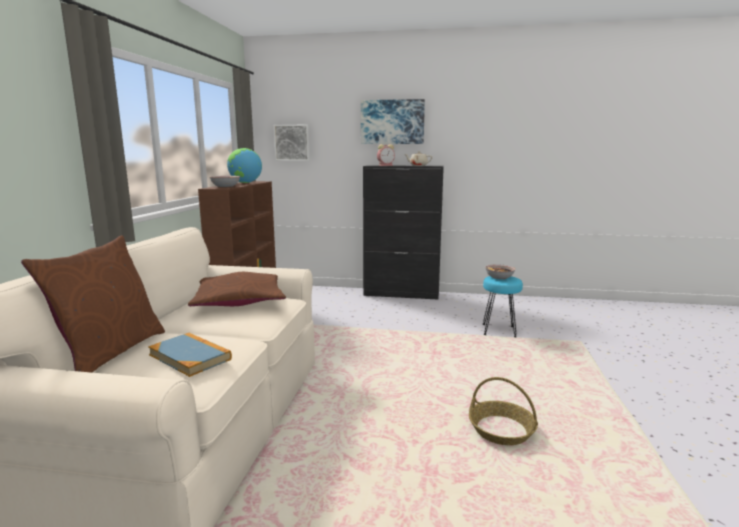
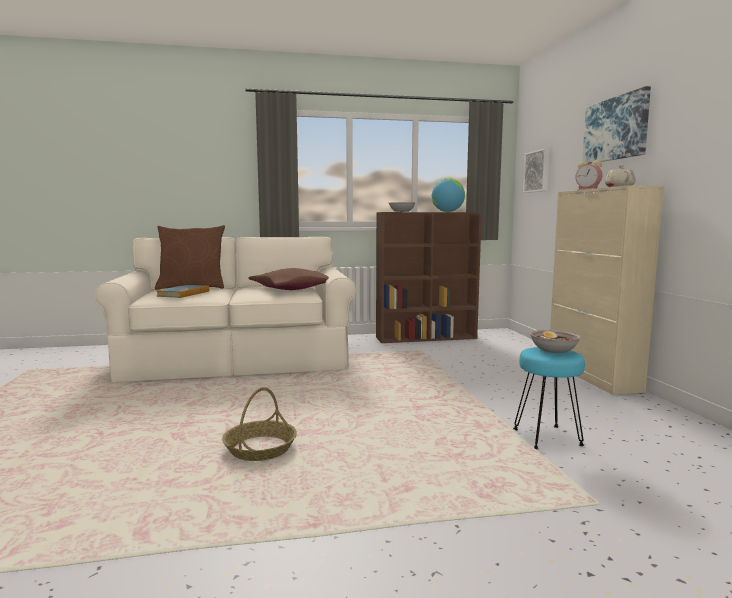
camera: 70 degrees right, 5 degrees down
(402, 294) = (592, 376): black cabinet -> beige cabinet

